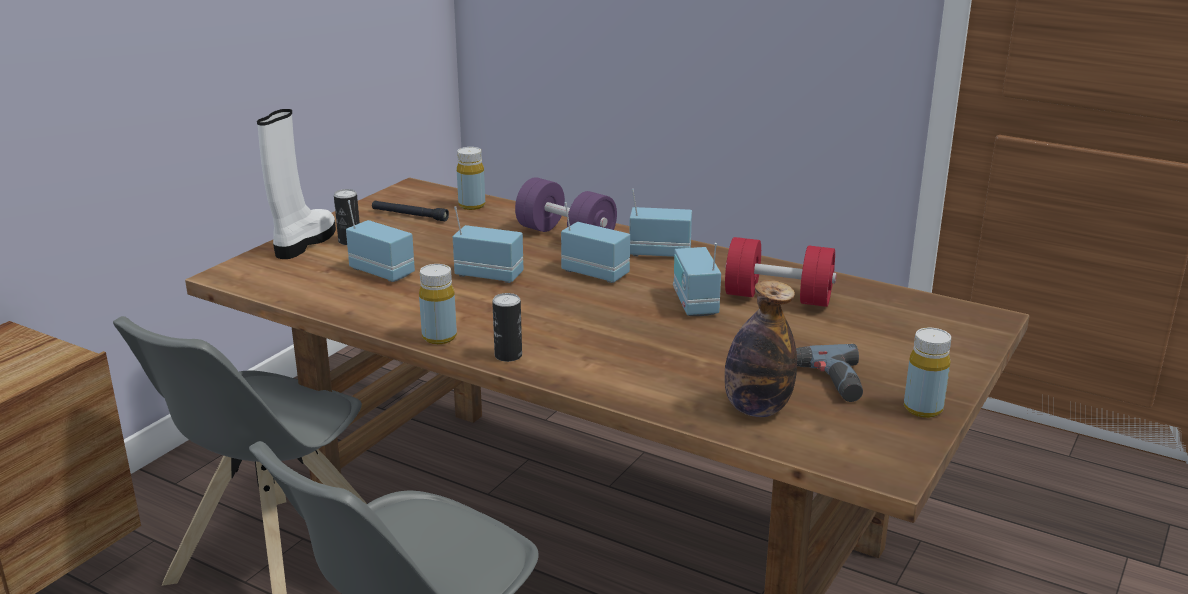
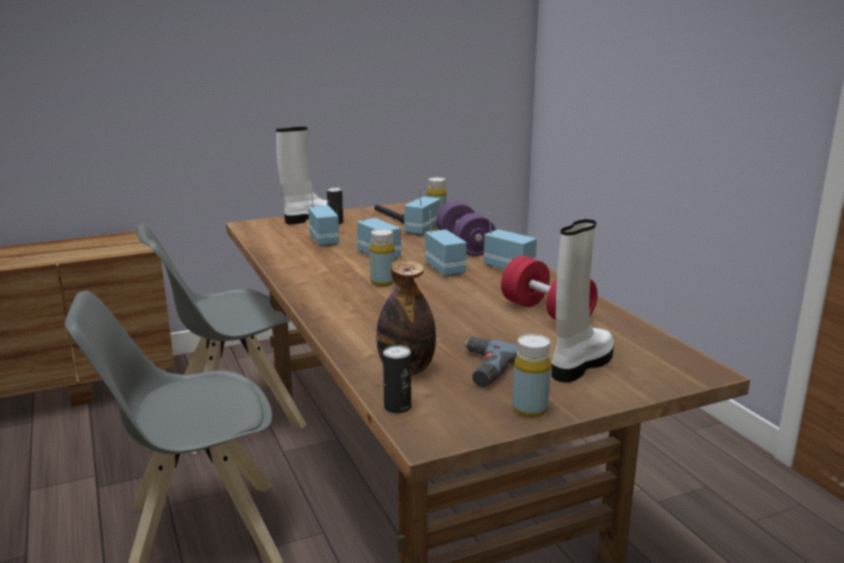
camera: 35 degrees right, 5 degrees down
(439, 337) = (293, 278): yellow bottle -> yellow bottle (382, 282)
(508, 355) = (312, 297): can -> can (397, 407)
(694, 303) = (479, 300): radio -> radio (422, 230)
(892, 346) = (580, 364): none -> white boot

